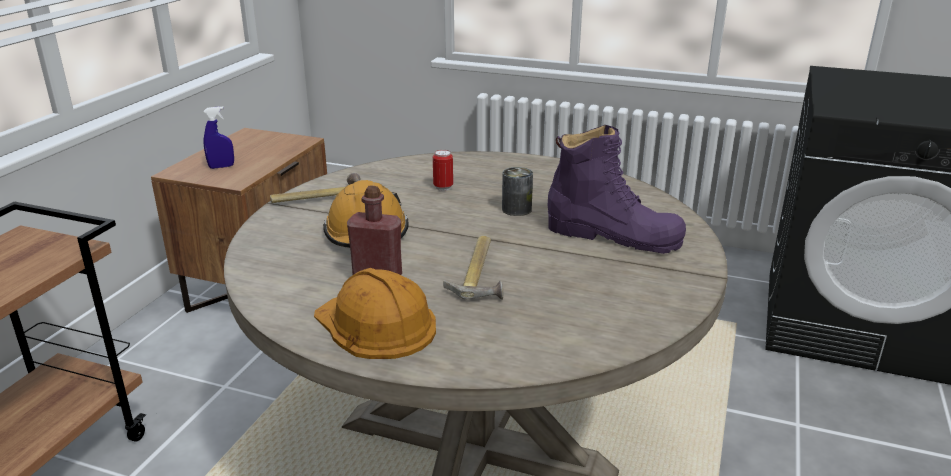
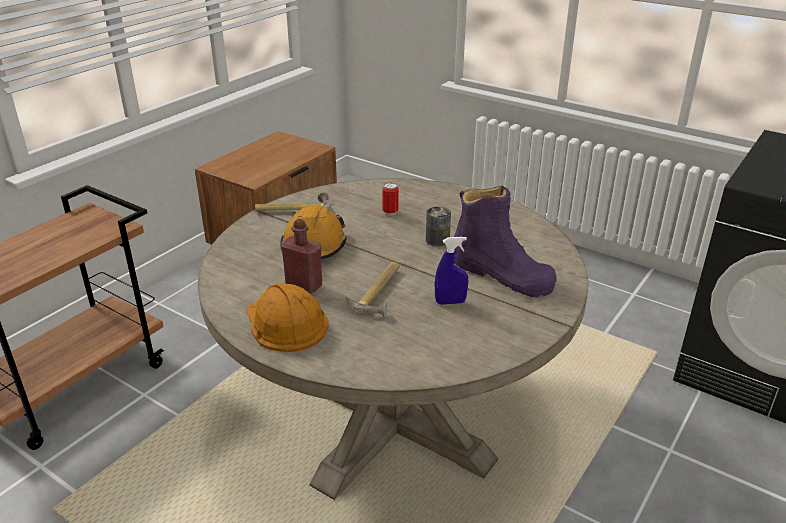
camera: 15 degrees right, 5 degrees up
(221, 167) = (248, 165): blue spray bottle -> blue spray bottle (450, 302)

